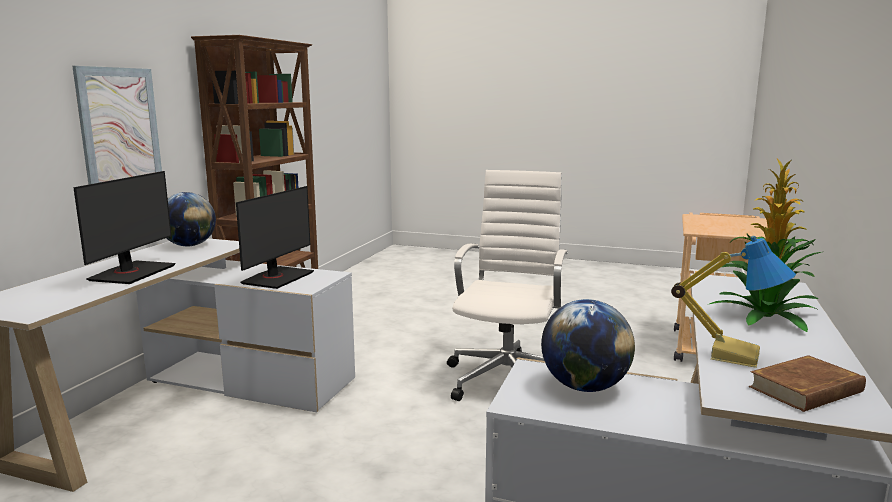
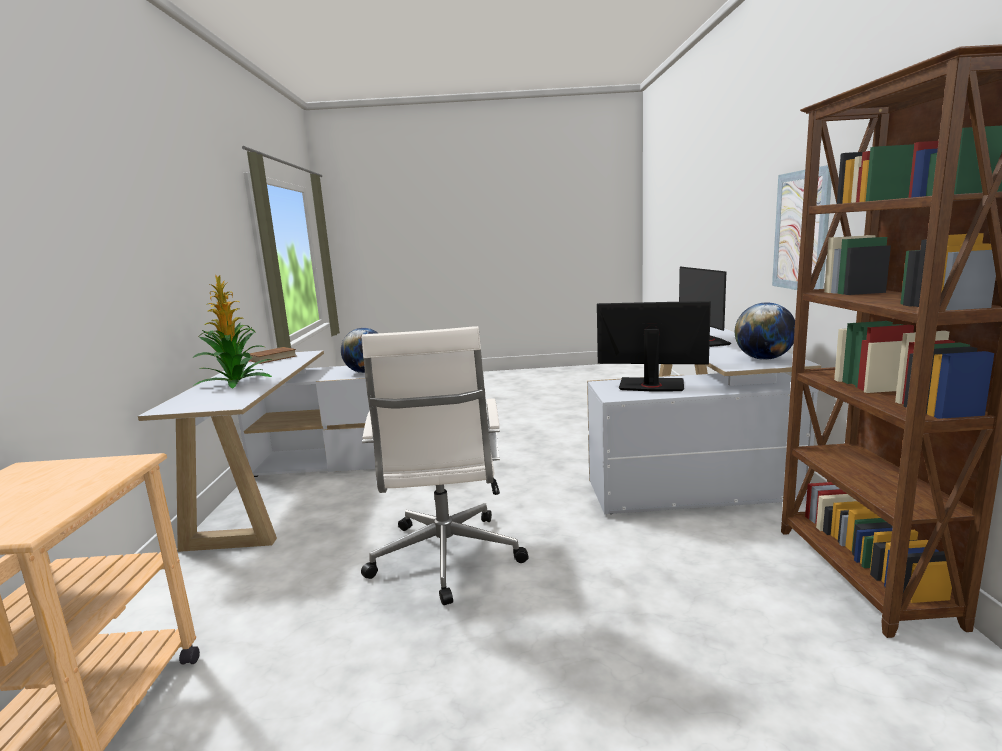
camera: 160 degrees right, 0 degrees up
(277, 278) = (651, 385): monitor -> monitor turned 105 degrees clockwise
(734, 355) = (288, 363): table lamp -> none

